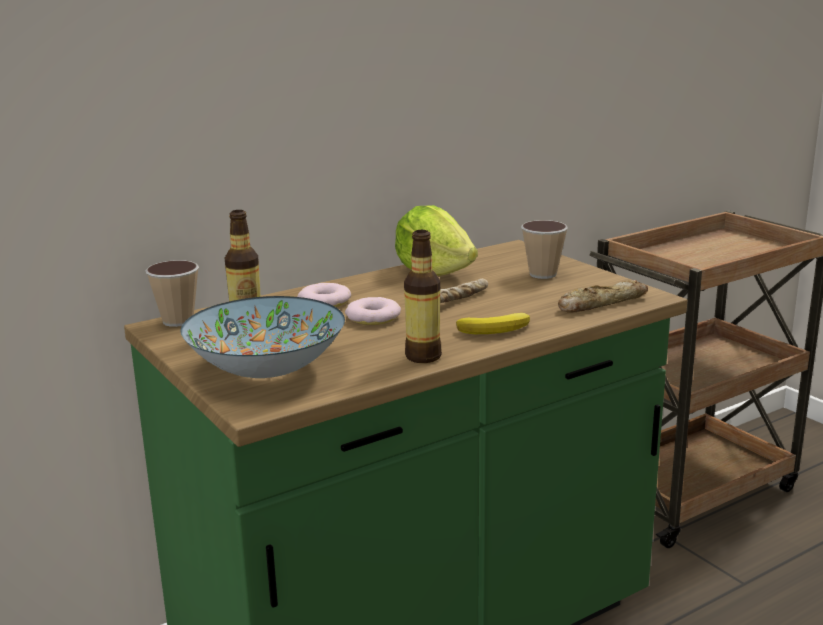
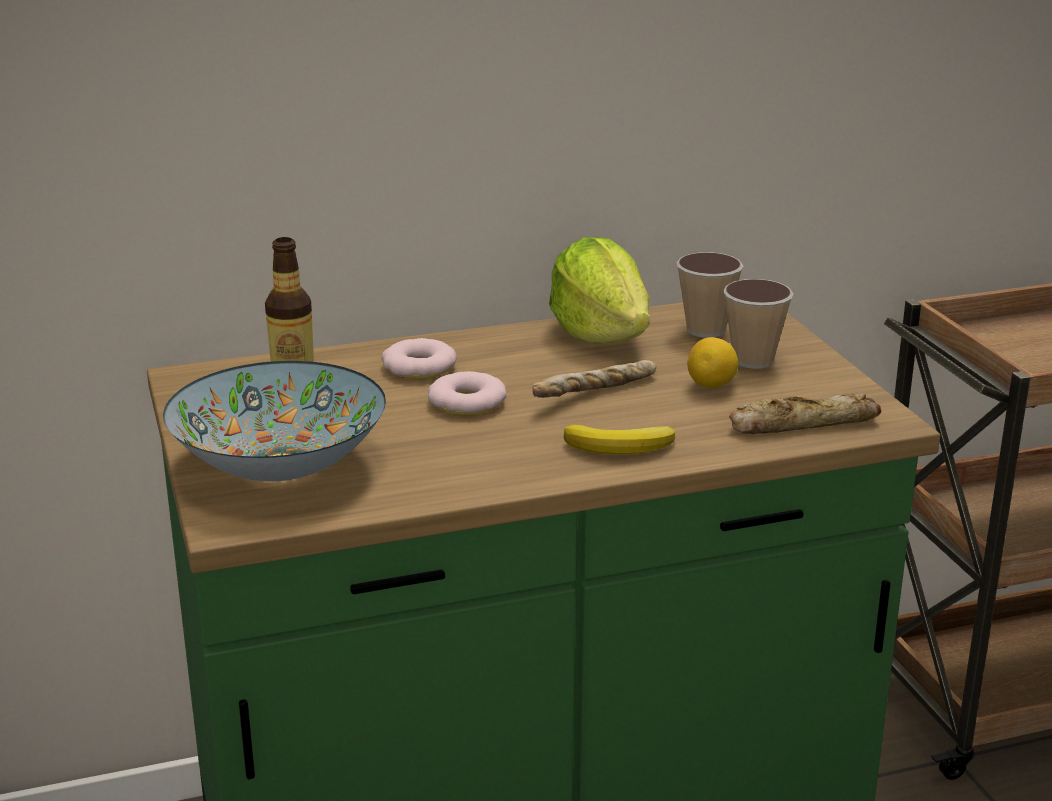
camera: 15 degrees right, 5 degrees up
(178, 321) = (214, 372): cup -> cup (706, 330)
(423, 357) = (492, 477): bottle -> none
(528, 290) = (712, 386): none -> lemon

